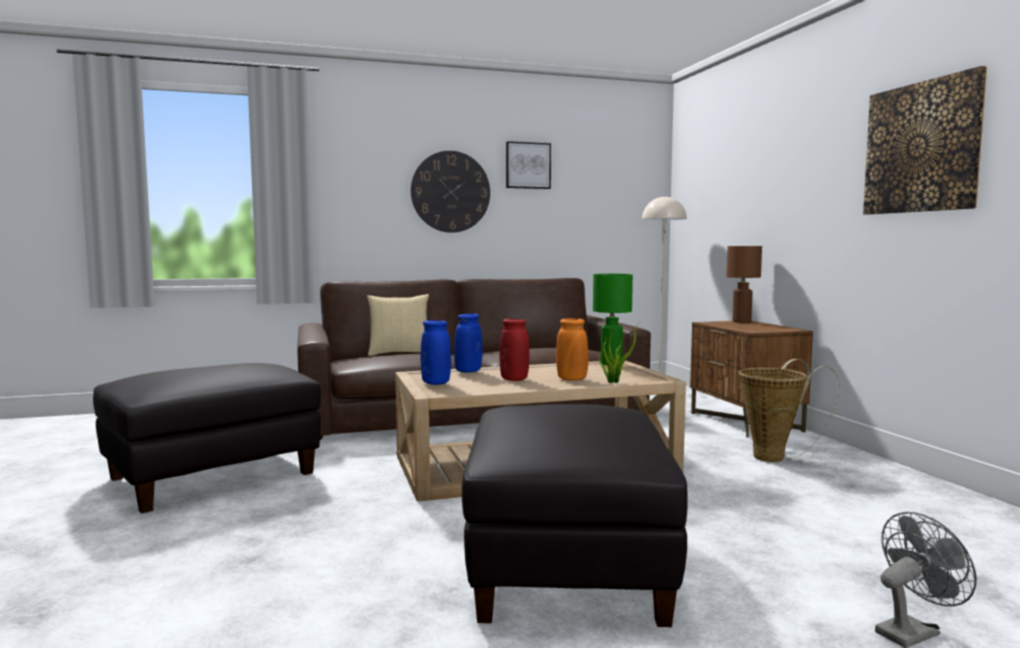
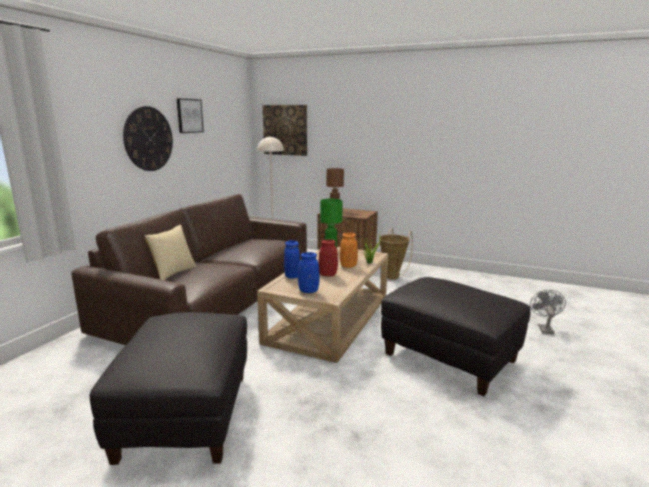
camera: 50 degrees left, 10 degrees up
(922, 147) = (437, 130): picture -> picture (285, 130)

